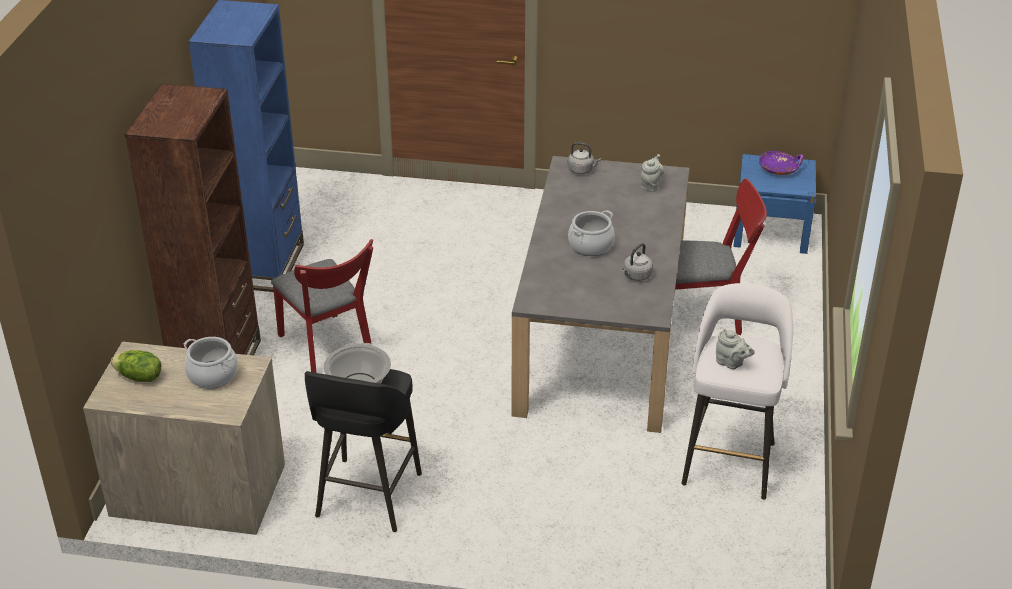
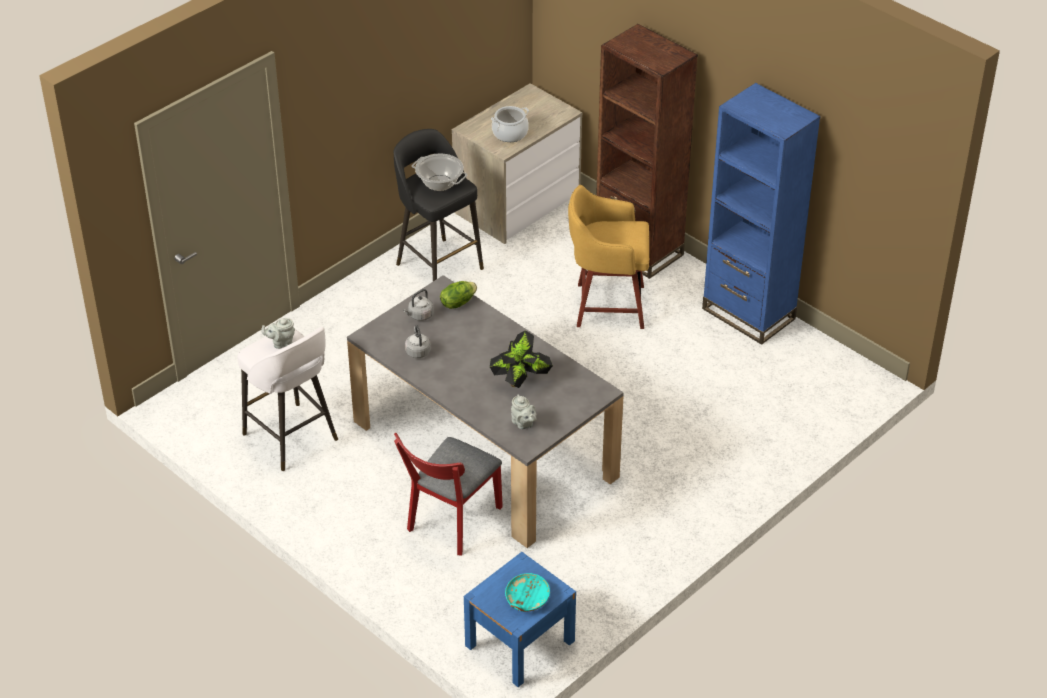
camera: 125 degrees right, 5 degrees up
(139, 377) = (537, 108): lettuce -> lettuce (458, 302)
(328, 349) = (607, 305): red chair -> yellow stool
(582, 170) = (584, 397): grey kettle -> grey kettle (419, 316)
(590, 245) = (478, 348): cooking pot -> none
(605, 206) = (520, 382): none -> potted plant
(779, 169) = (526, 599): purple bowl -> turquoise bowl

